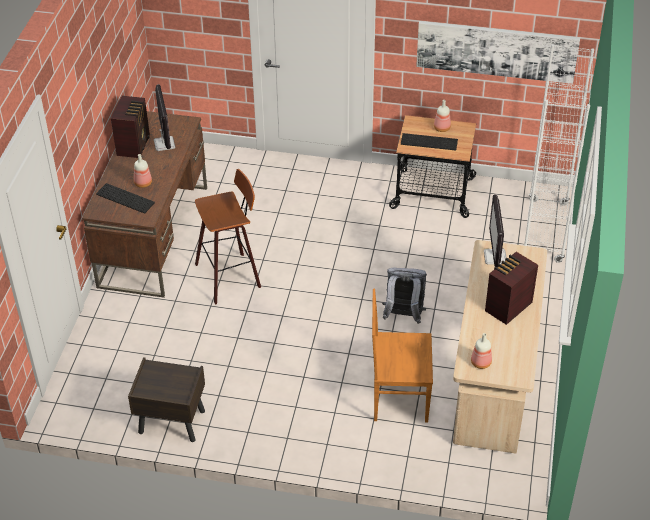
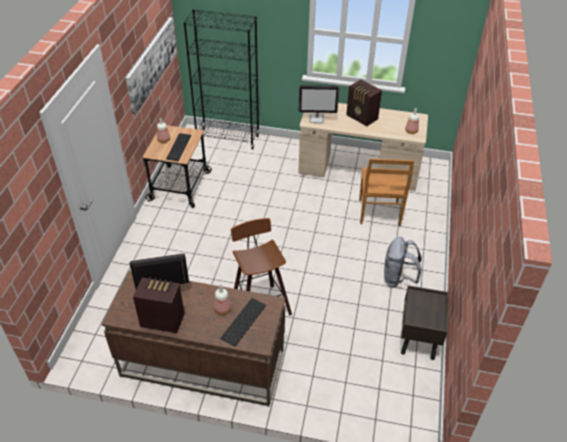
camera: 90 degrees left, 0 degrees up
(403, 315) = (305, 207): grey backpack -> grey backpack (398, 278)
(545, 231) = (228, 139): white bookcase -> black bookcase

